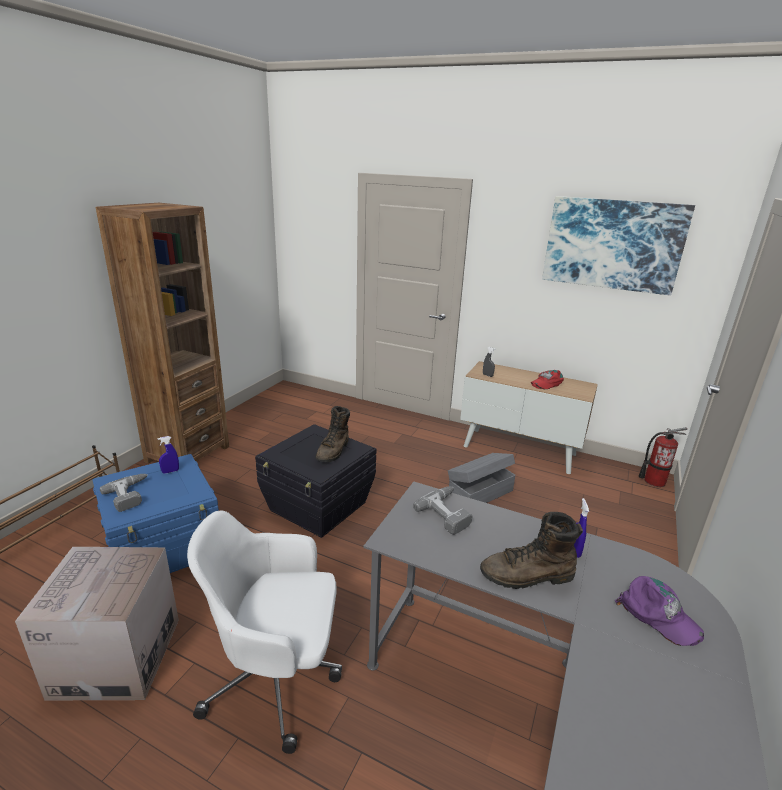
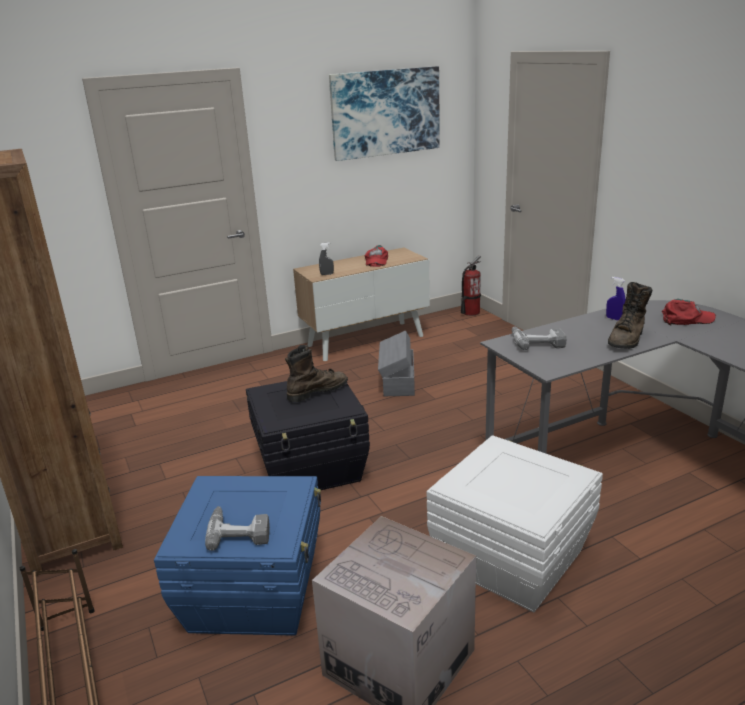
camera: 50 degrees left, 0 degrees up
(170, 471) = (222, 495): blue spray bottle -> none
(277, 677) = (511, 558): white office chair -> white storage box
(334, 451) = (317, 391): brown boot -> brown boot turned 90 degrees counterclockwise
(658, 615) = (686, 319): purple cap -> red cap

